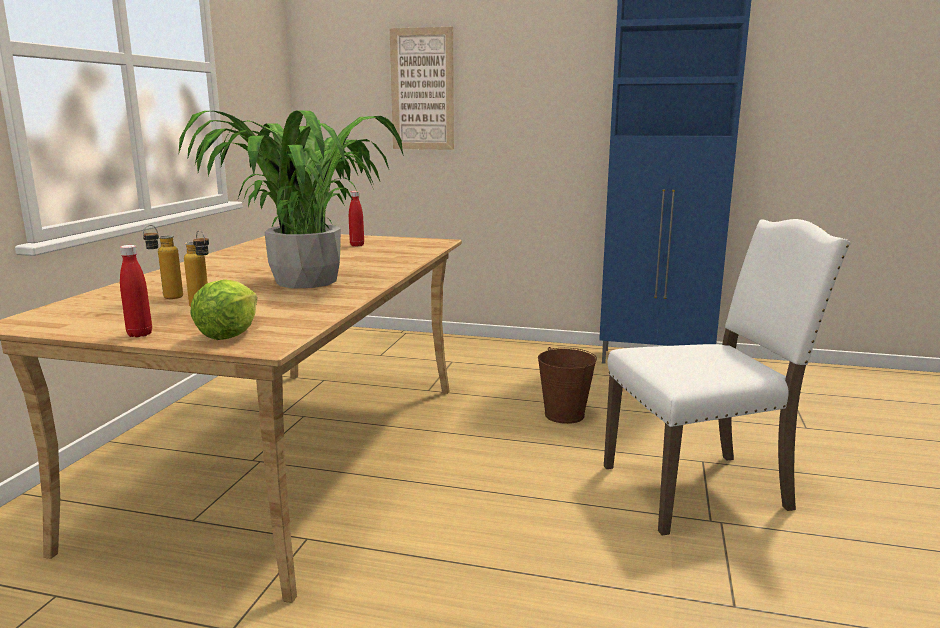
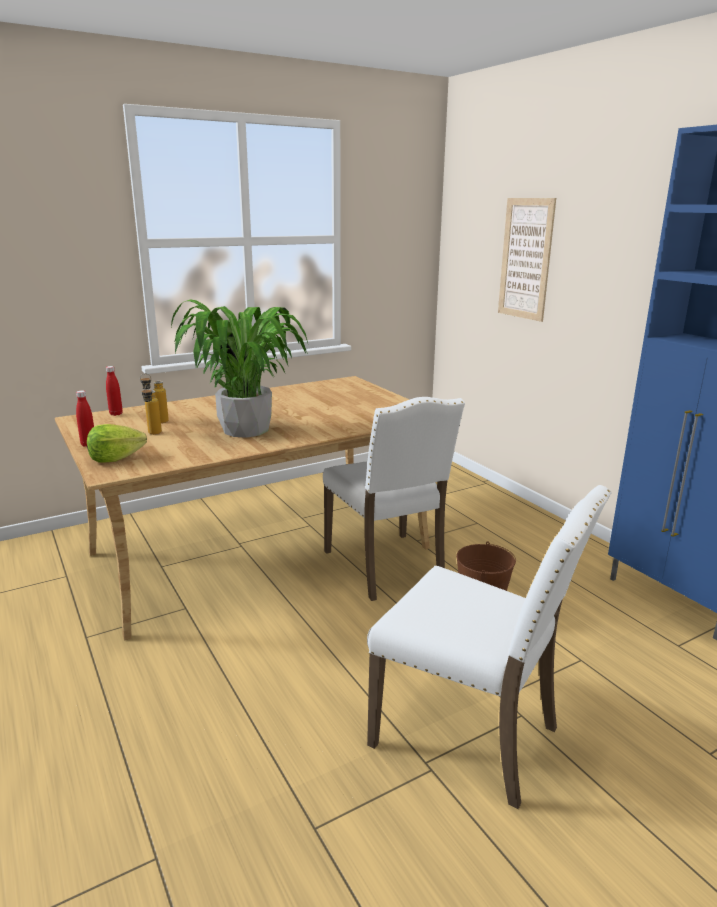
camera: 45 degrees right, 5 degrees up
(357, 245) = (361, 403): red bottle -> red bottle (116, 414)
(441, 418) = (387, 567): none -> white chair

